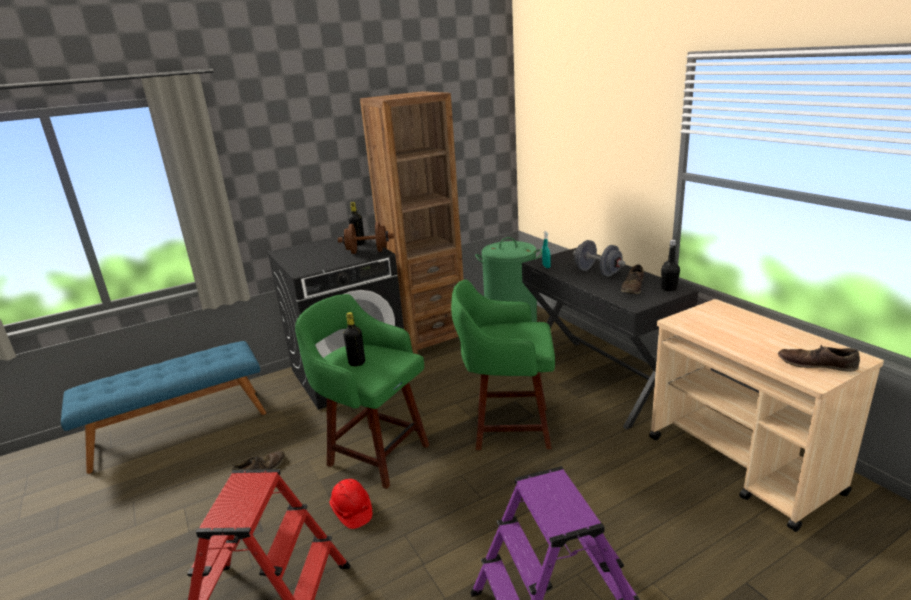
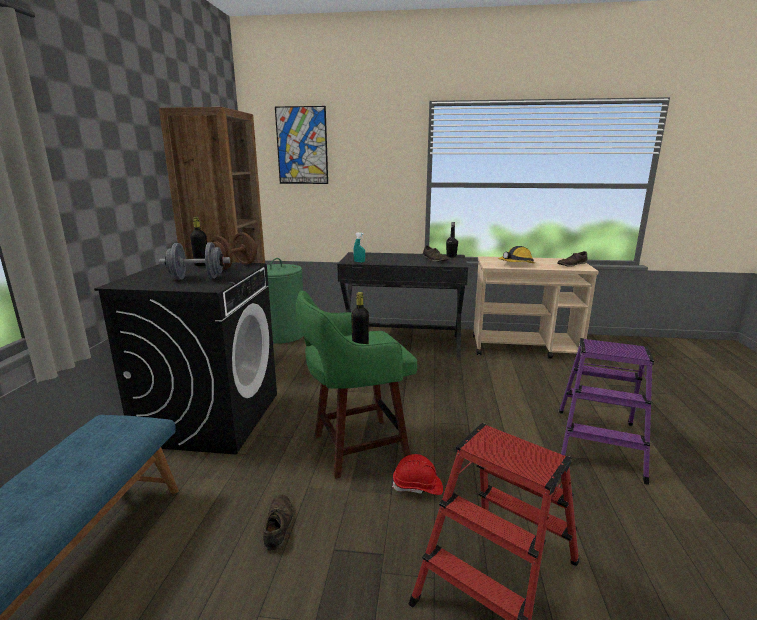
camera: 55 degrees left, 5 degrees down
(508, 428) = (406, 386): green stool -> none
(558, 109) = (302, 146): none -> picture
(597, 272) = (397, 258): grey dumbbell -> grey dumbbell (197, 278)
(723, 331) = (516, 264): none -> hard hat

